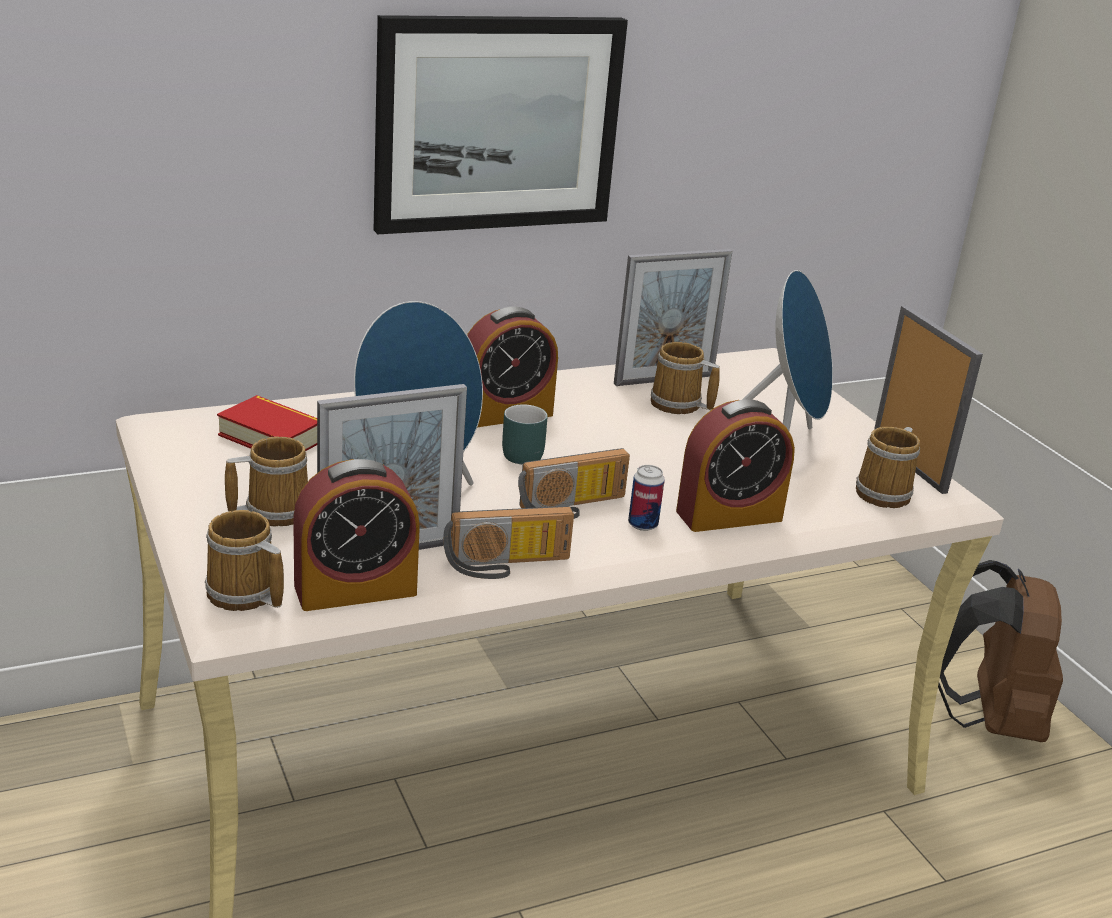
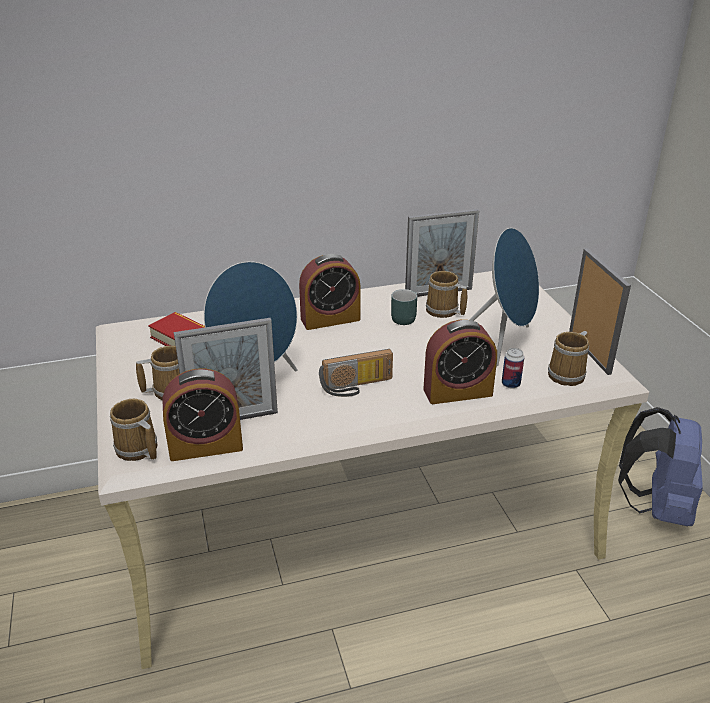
camera: 10 degrees right, 5 degrees up
(497, 123) = (320, 135): picture -> none
(507, 566) = (304, 429): radio -> none
(519, 452) = (332, 347): turquoise mug -> turquoise mug (401, 317)
(643, 524) = (399, 399): can -> can (510, 384)
(987, 719) = (656, 507): brown backpack -> blue backpack

